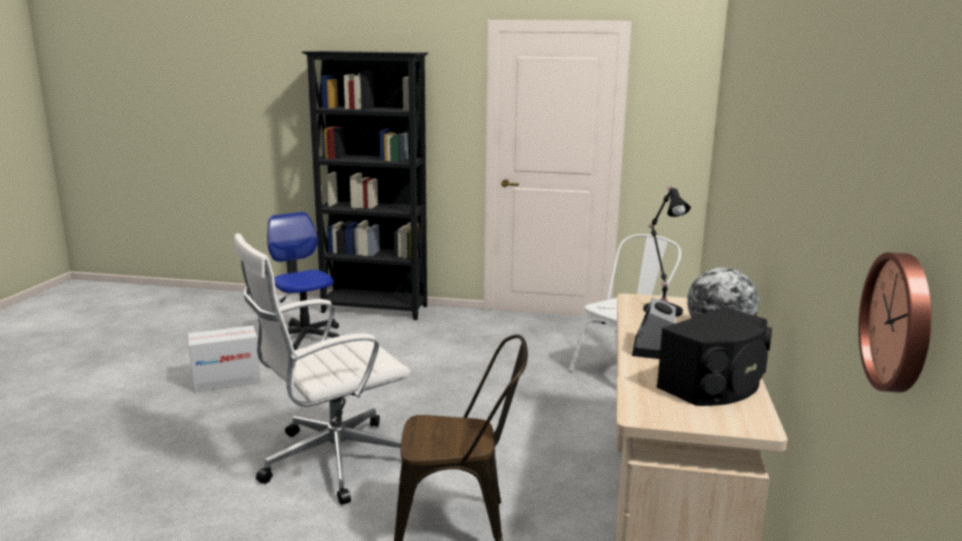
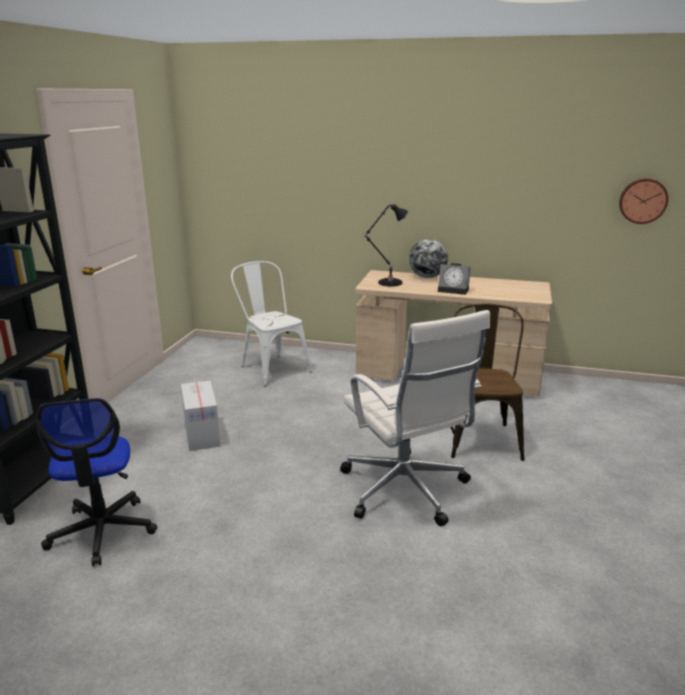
camera: 85 degrees left, 5 degrees up
(226, 380) = (214, 584): cardboard box -> cardboard box (201, 434)
(305, 338) = (102, 531): office chair -> office chair turned 75 degrees counterclockwise
(716, 385) = (498, 285): black speaker -> none

